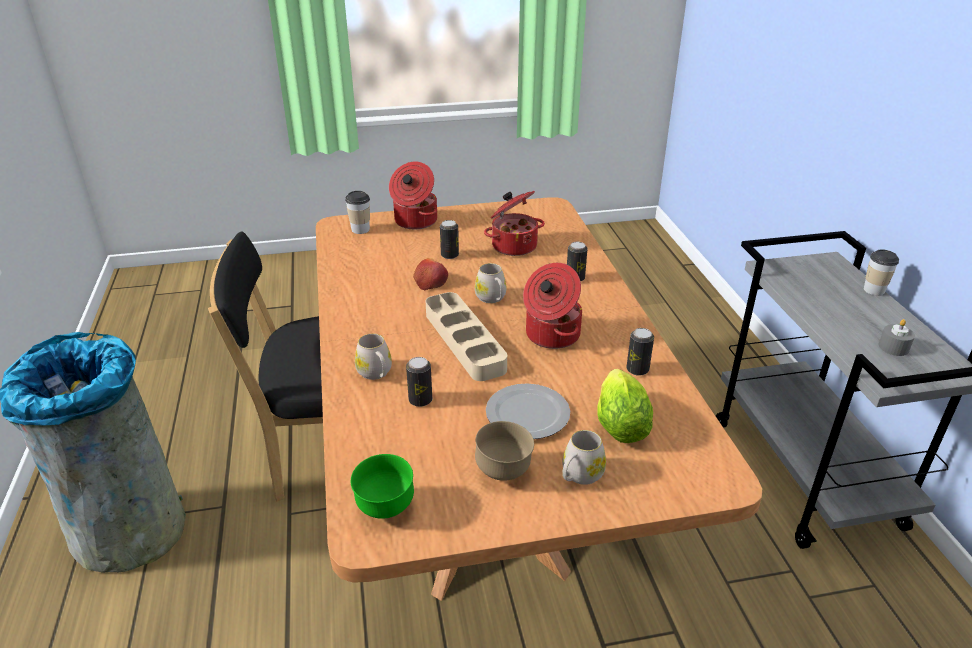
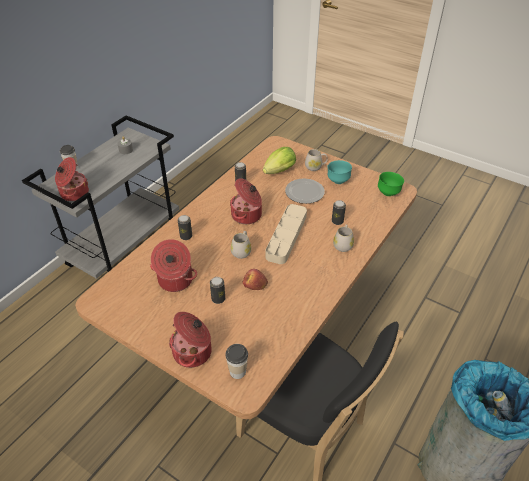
camera: 135 degrees left, 10 degrees up
(503, 472) = (338, 181): brown bowl -> turquoise bowl
(795, 272) = (73, 193): none -> cooking pot

